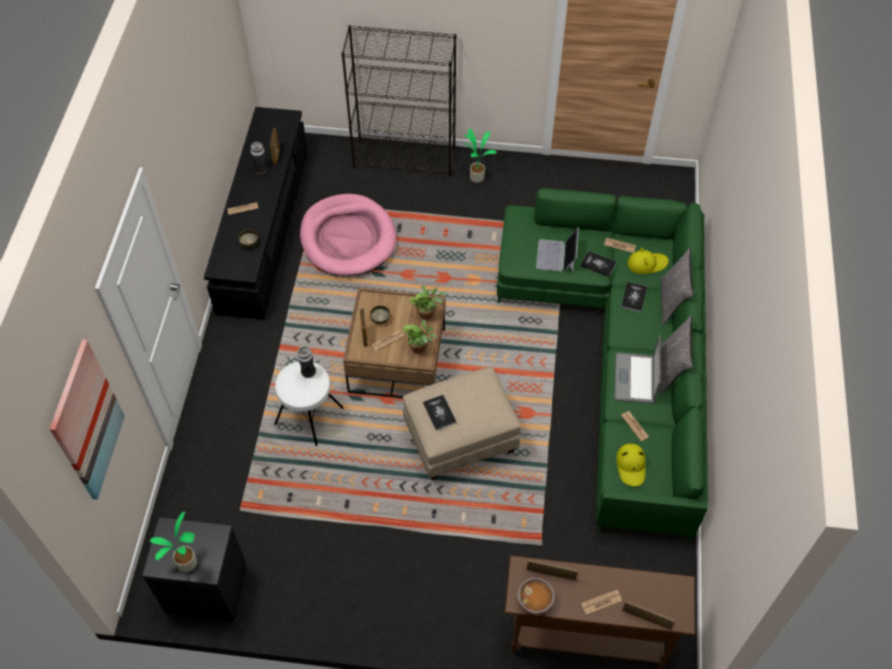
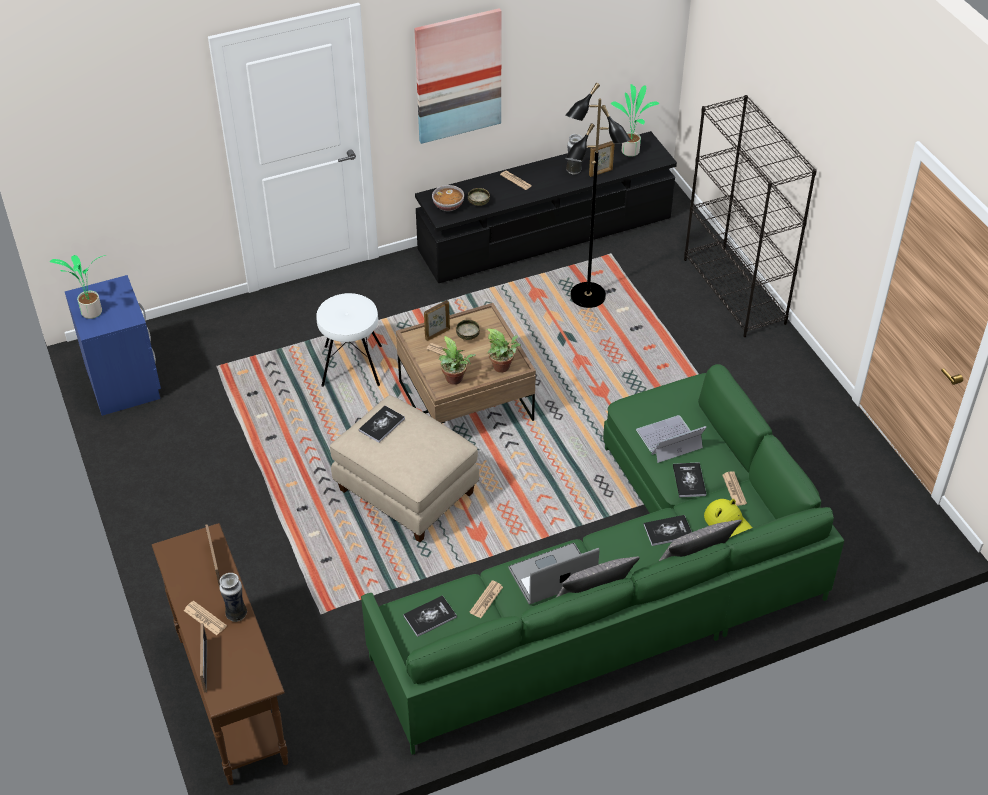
camera: 60 degrees right, 10 degrees down
(86, 421) = (117, 127): picture -> picture (458, 75)
(206, 588) = (124, 382): black nightstand -> blue nightstand
(308, 372) = (361, 311): vase -> vase (236, 614)
(348, 238) = (587, 297): pink dog bed -> black floor lamp
(476, 176) = (764, 358): potted plant -> potted plant (631, 151)
(535, 600) = (177, 562): bowl -> bowl (448, 206)
(631, 466) = (430, 616): yellow hat -> book

